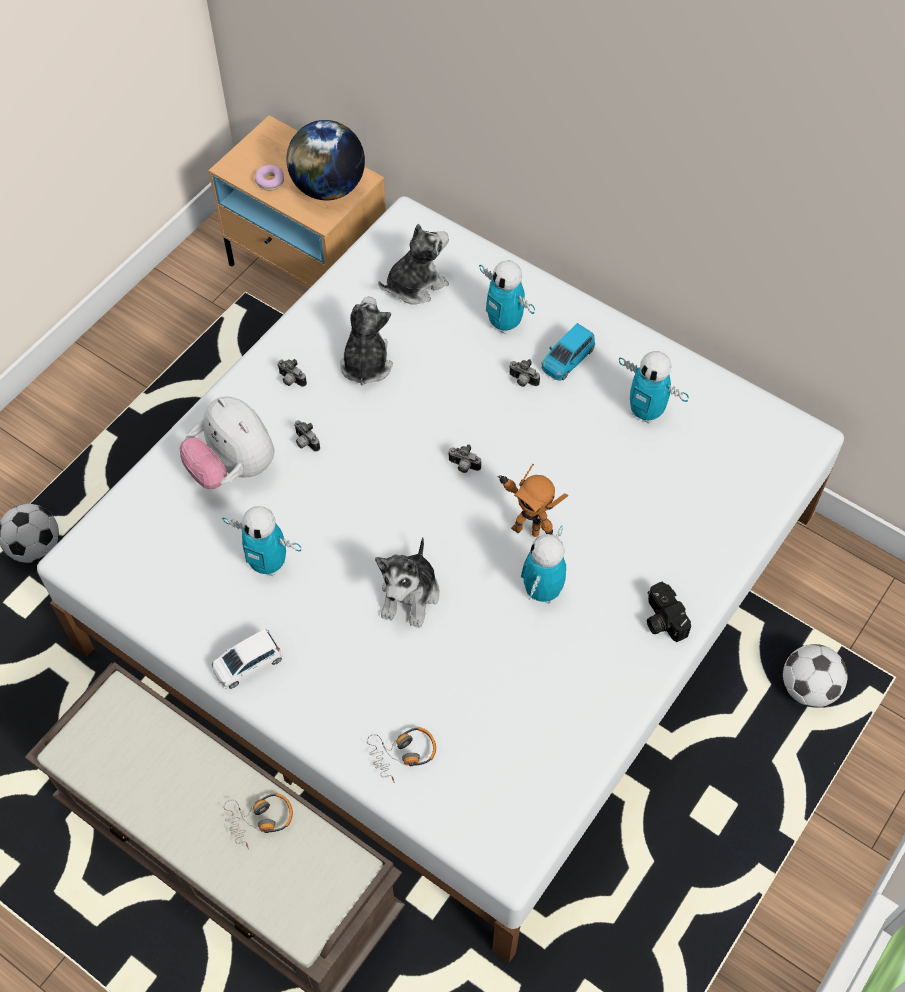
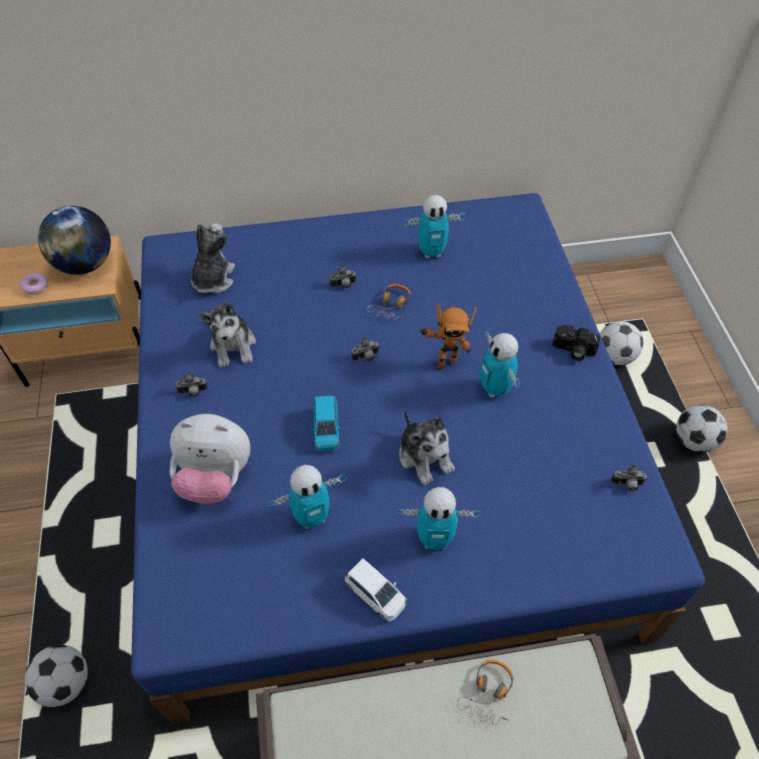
camera: 45 degrees left, 5 degrees down
(248, 664) = (375, 594): white toy car -> white toy car turned 60 degrees counterclockwise
(305, 442) = (248, 422): camera -> camera (627, 485)
(366, 364) = (233, 345): plush toy -> plush toy turned 150 degrees counterclockwise
(403, 754) = (537, 555): headphones -> headphones (392, 305)
(452, 582) = (380, 457): white bed -> blue bed
(504, 323) = (295, 263): toy robot -> toy robot (435, 538)
(567, 359) = (355, 256): blue toy car -> blue toy car (326, 429)
(783, 841) = (693, 441): none -> football

